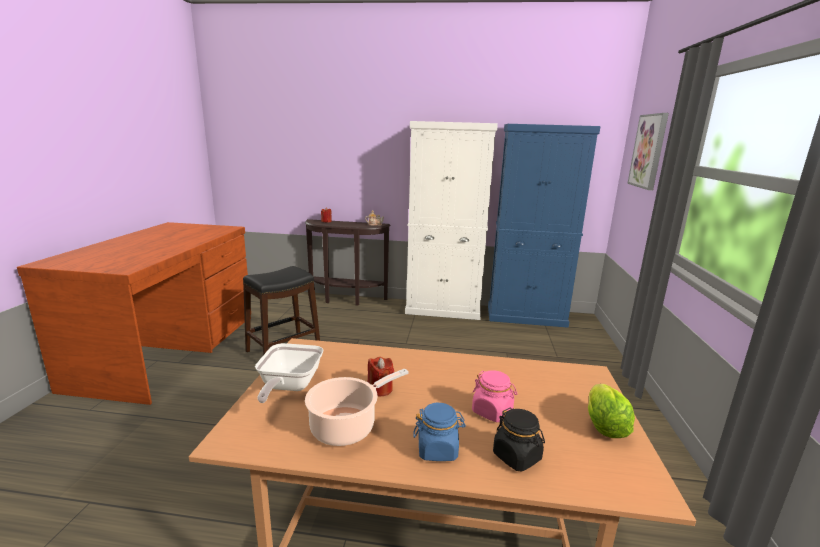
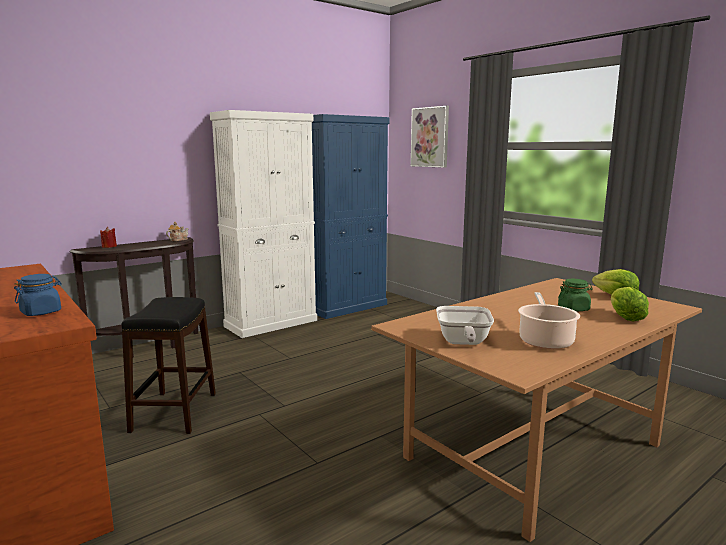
camera: 45 degrees left, 5 degrees down
(288, 387) = (462, 343): frying pan -> frying pan turned 45 degrees clockwise
(380, 389) = (507, 322): red candle -> none
(437, 449) = (599, 329): blue jar -> blue jar (41, 312)
(492, 412) = (573, 309): pink jar -> green jar
(517, 457) = (625, 317): black jar -> lettuce

